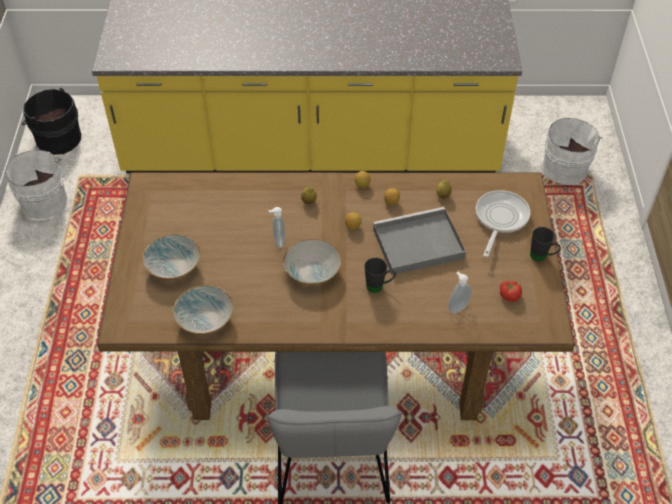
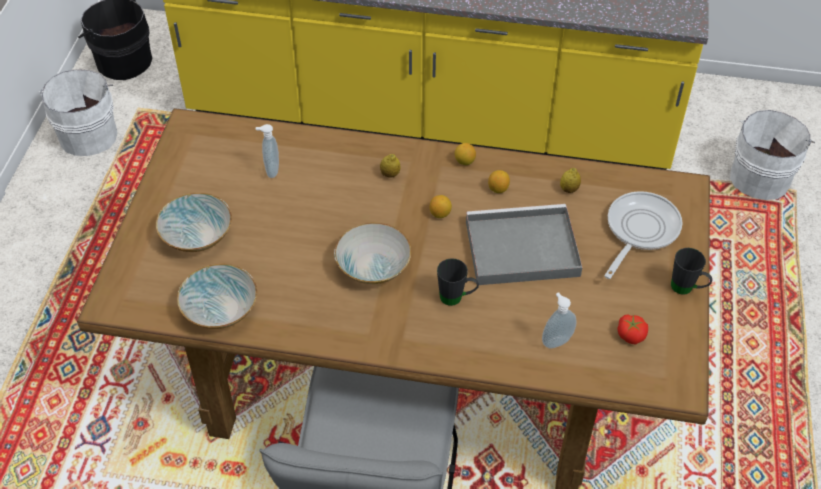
camera: 10 degrees right, 0 degrees up
(278, 241) = (338, 220): soap dispenser -> soap dispenser (271, 170)

